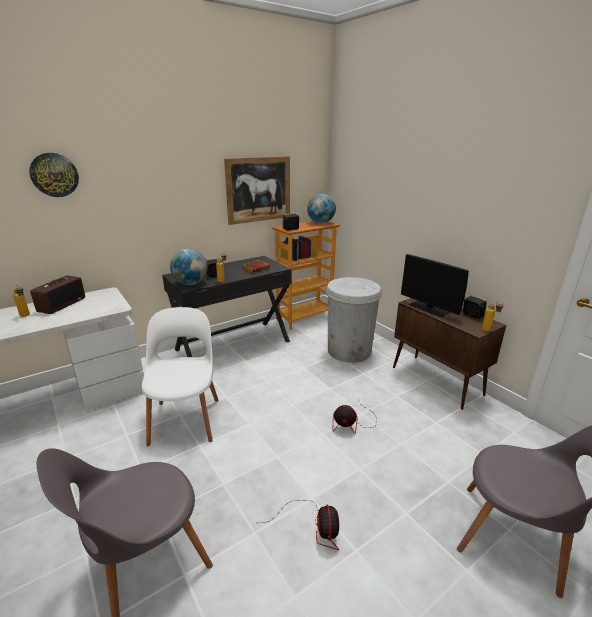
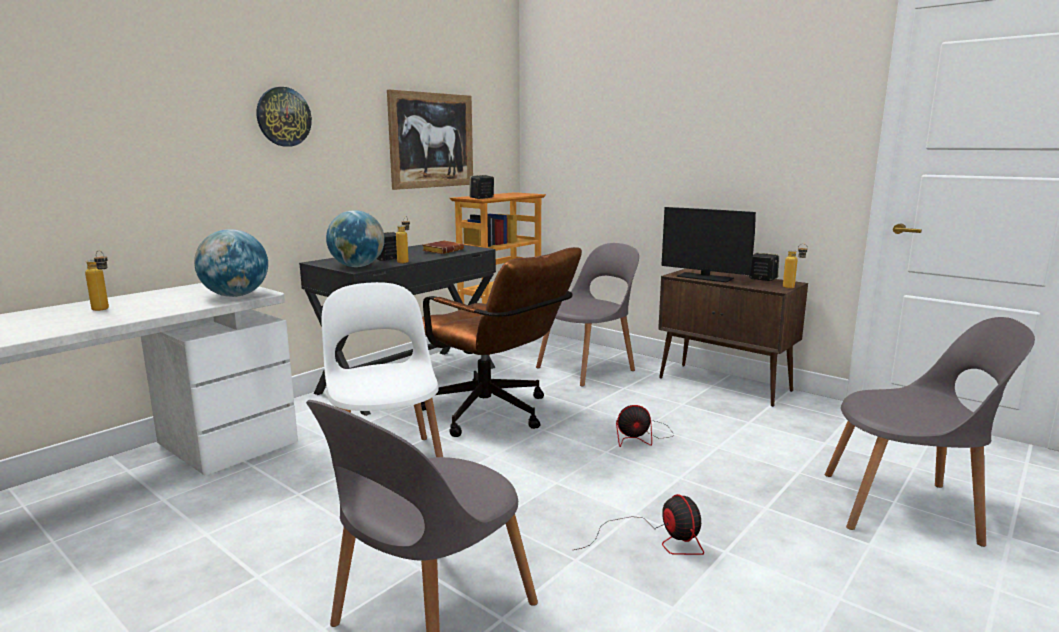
camera: 15 degrees left, 10 degrees down
(54, 175) = (148, 88): wall clock -> wall clock (283, 117)
(62, 304) = (155, 296): radio -> none
(268, 386) = (494, 415): none -> brown office chair
(320, 223) = (516, 194): globe -> globe (235, 296)
(349, 350) = (588, 368): white trash can -> grey chair

